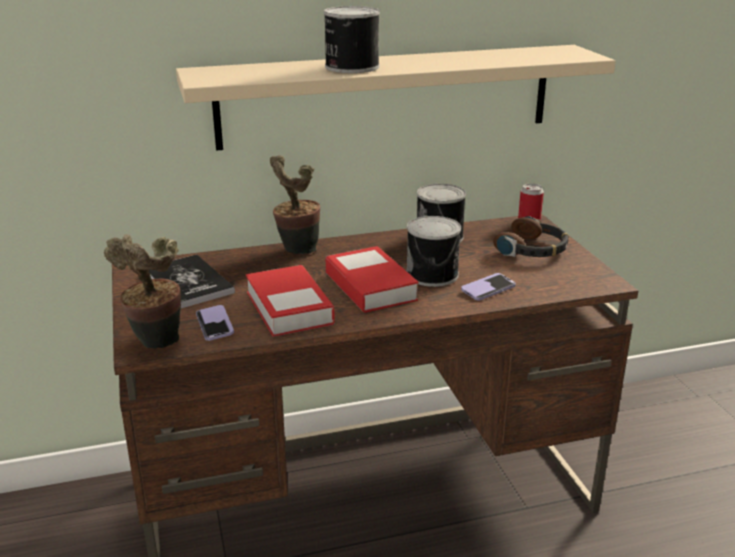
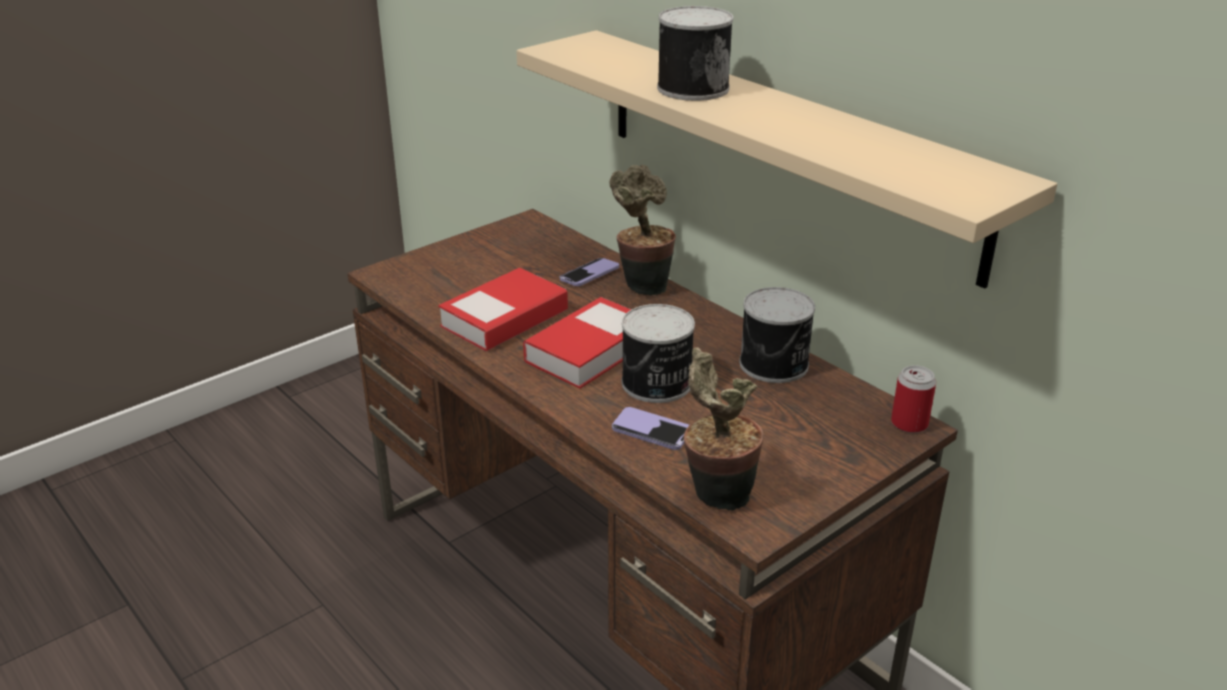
camera: 65 degrees right, 5 degrees up
(155, 343) = (393, 277): potted plant -> potted plant (715, 495)
(188, 283) = (518, 254): book -> none
(214, 324) = (445, 292): phone -> phone (589, 274)
(533, 249) = (810, 444): headphones -> none

